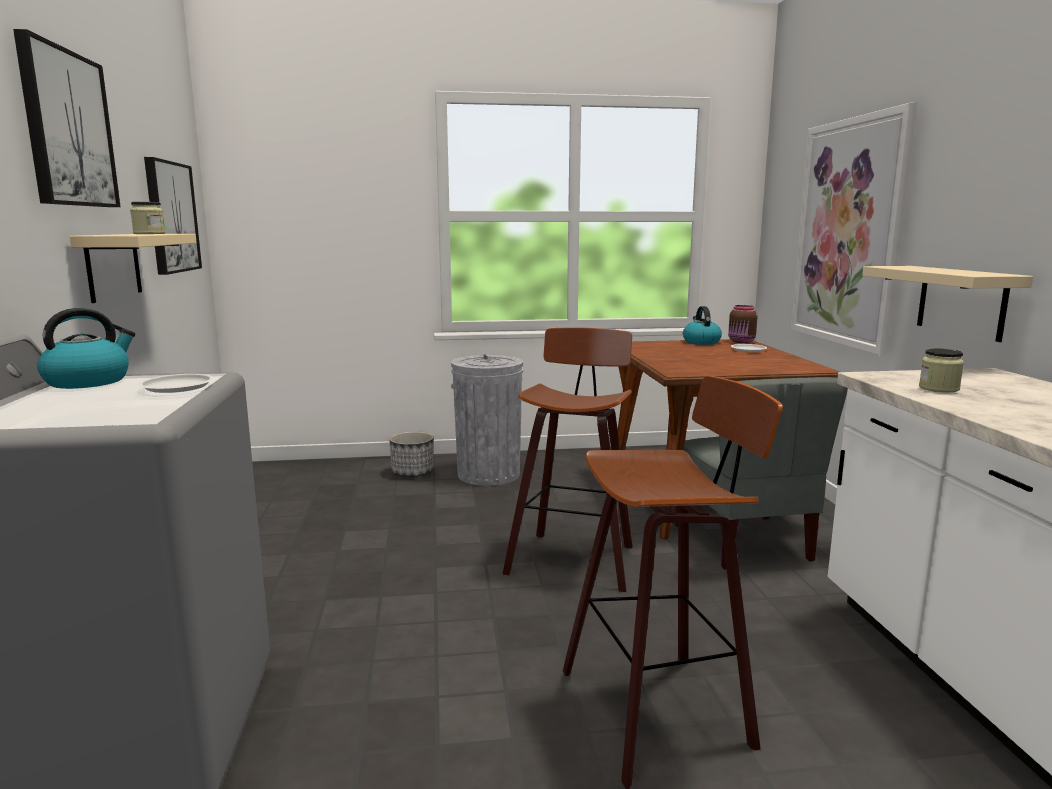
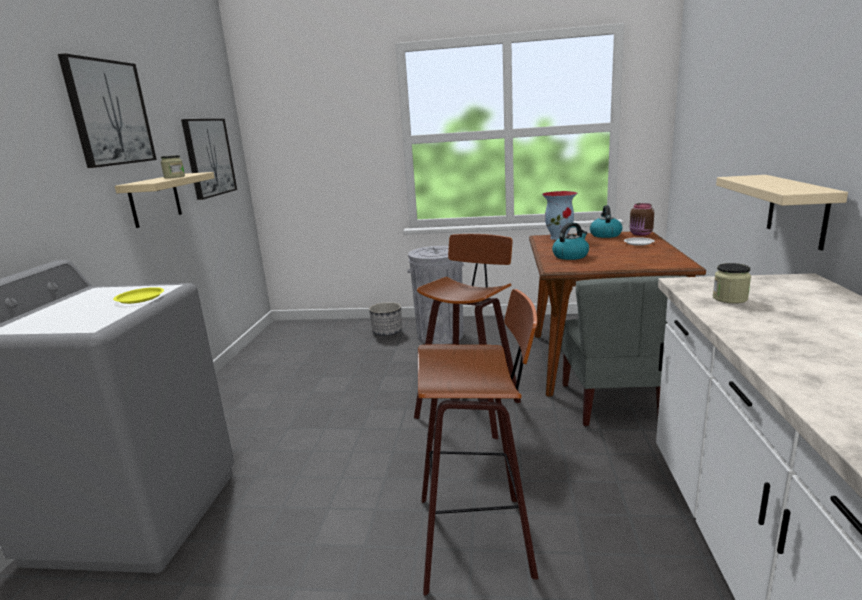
camera: 15 degrees right, 5 degrees up
(89, 381) = (98, 292): kettle -> kettle (570, 256)
(176, 387) = (139, 298): white plate -> yellow plate
(649, 344) = (559, 237): none -> vase
(848, 233) = (726, 141): picture -> none

